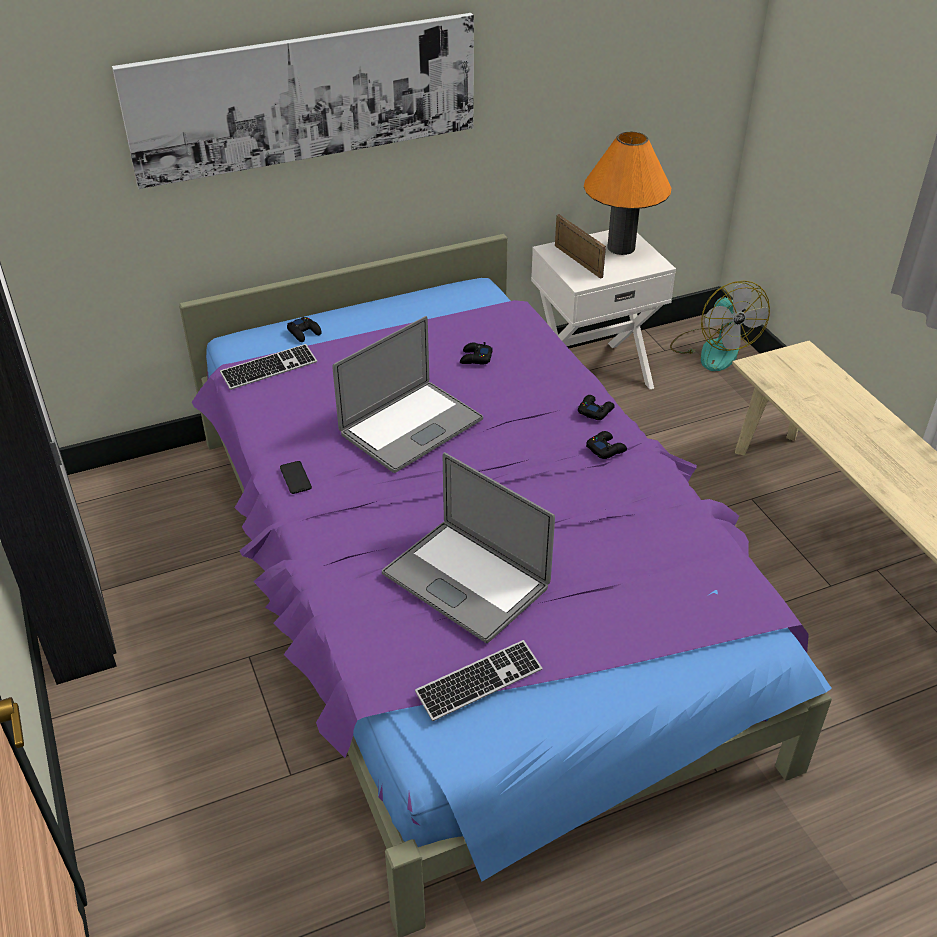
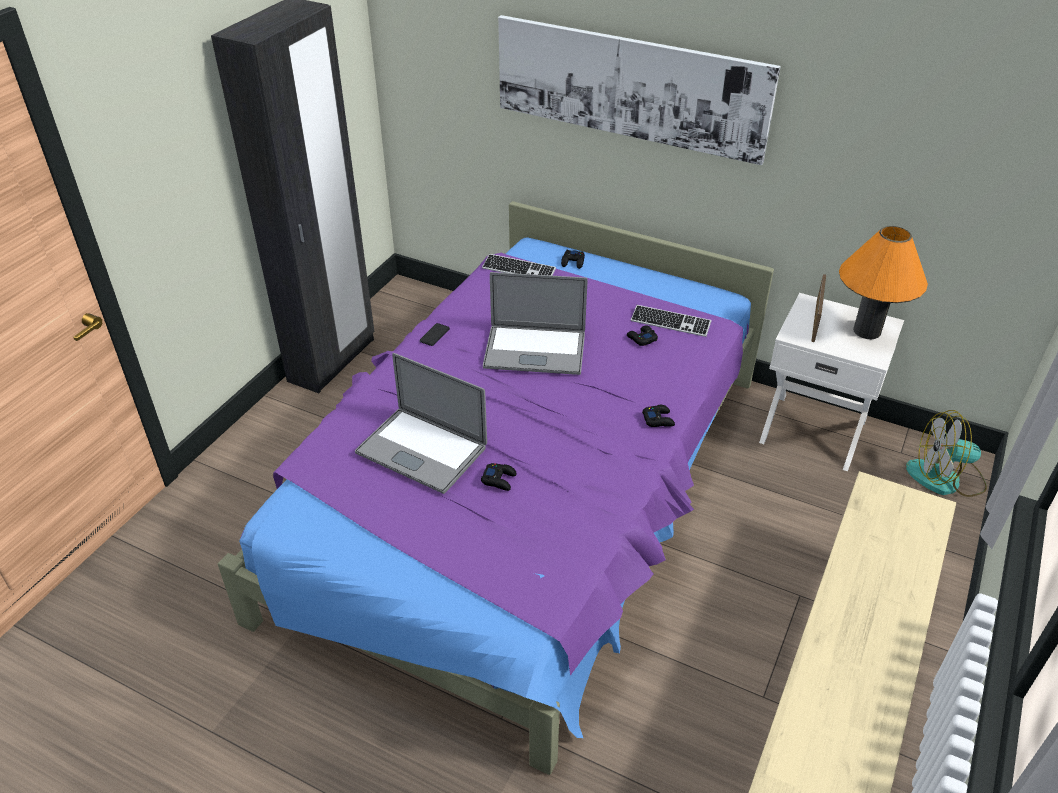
camera: 50 degrees right, 0 degrees up
(465, 580) = (421, 450): laptop -> laptop turned 60 degrees counterclockwise
(479, 682) = (343, 503): keyboard -> keyboard (670, 322)
(606, 449) = (622, 445): black game controller -> black game controller (499, 479)
(713, 349) = (945, 478): fan -> fan turned 60 degrees clockwise

